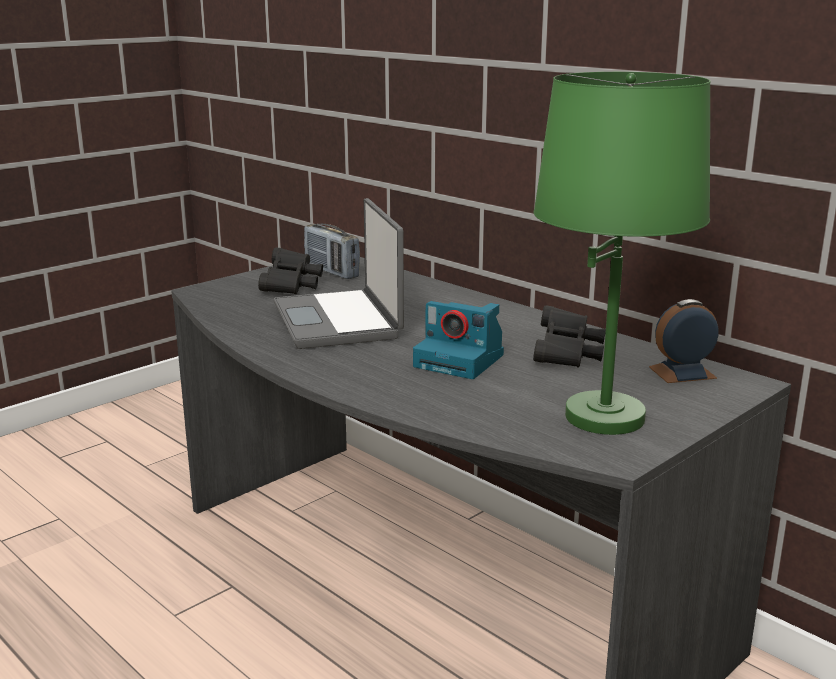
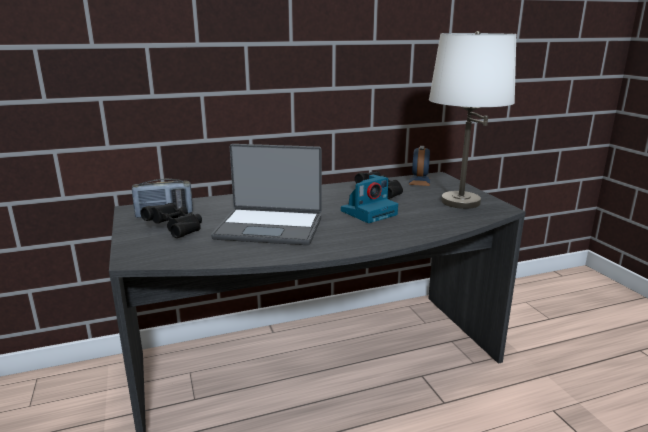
camera: 65 degrees left, 0 degrees up
(603, 417) = (460, 202): green table lamp -> white table lamp

